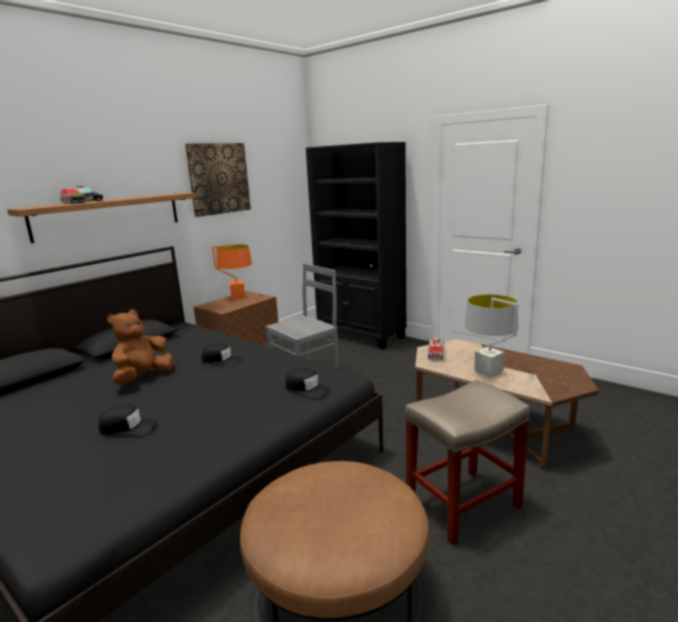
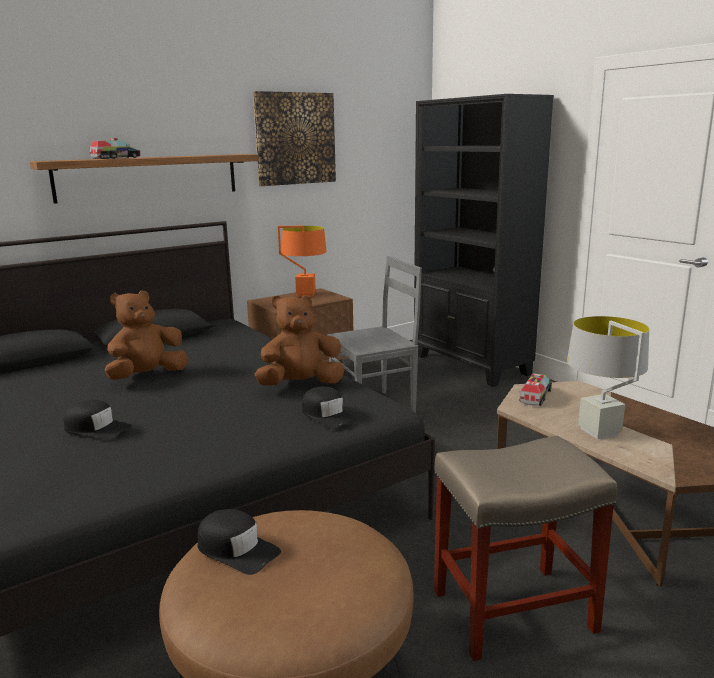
camera: 15 degrees right, 0 degrees up
(221, 360) = (246, 367): black cap -> black cap (237, 550)
(272, 368) = (300, 385): none -> brown plush toy

